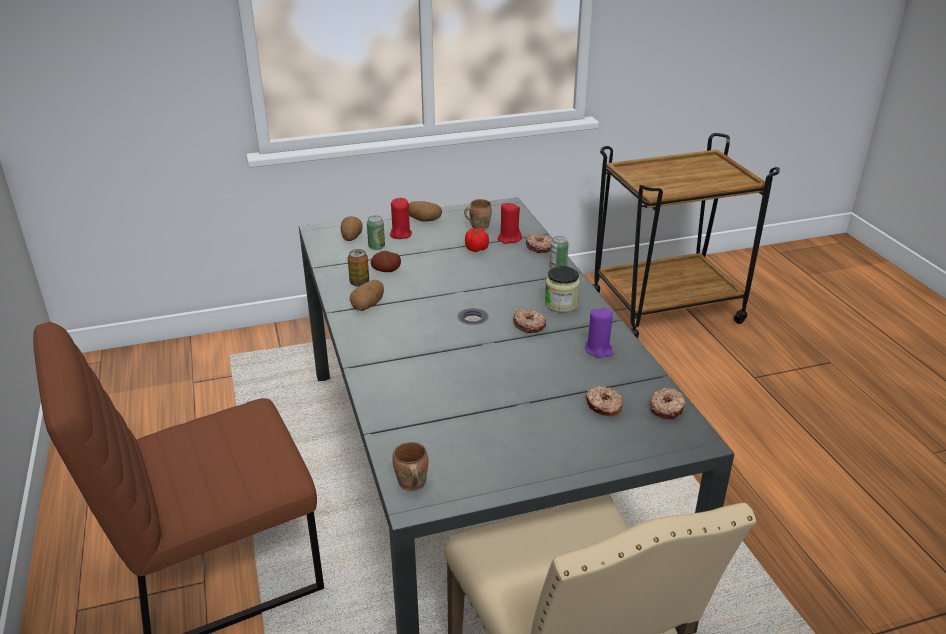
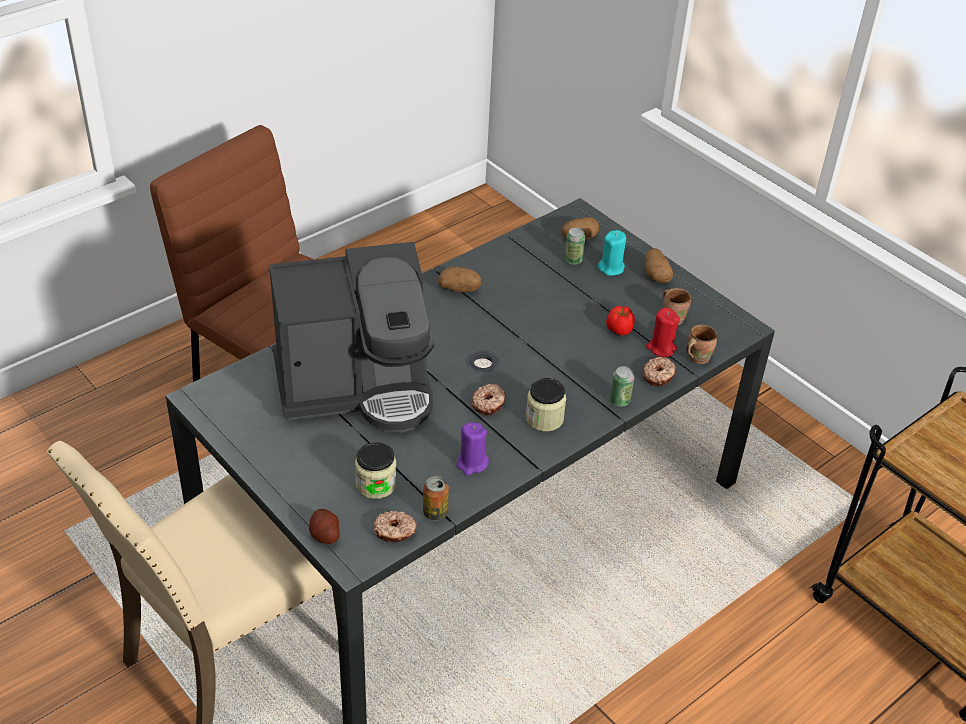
camera: 65 degrees right, 10 degrees up
(359, 283) = (496, 271): can -> can (435, 513)
(386, 270) = (531, 280): potato -> potato (325, 535)
(400, 234) = (611, 268): red candle -> turquoise candle
(410, 484) = (218, 389): brown mug -> brown mug (696, 357)
(463, 389) = (357, 386): none -> coffee machine
(603, 406) = (376, 484): donut -> jar

